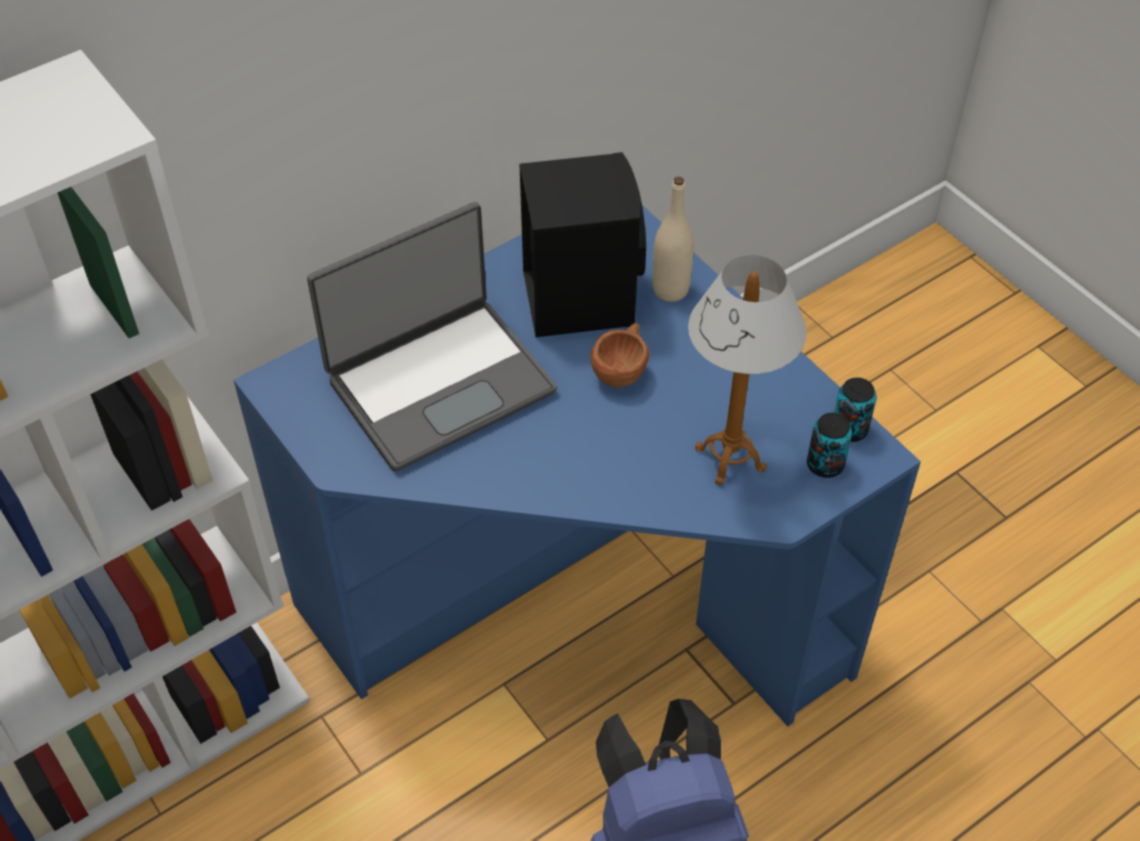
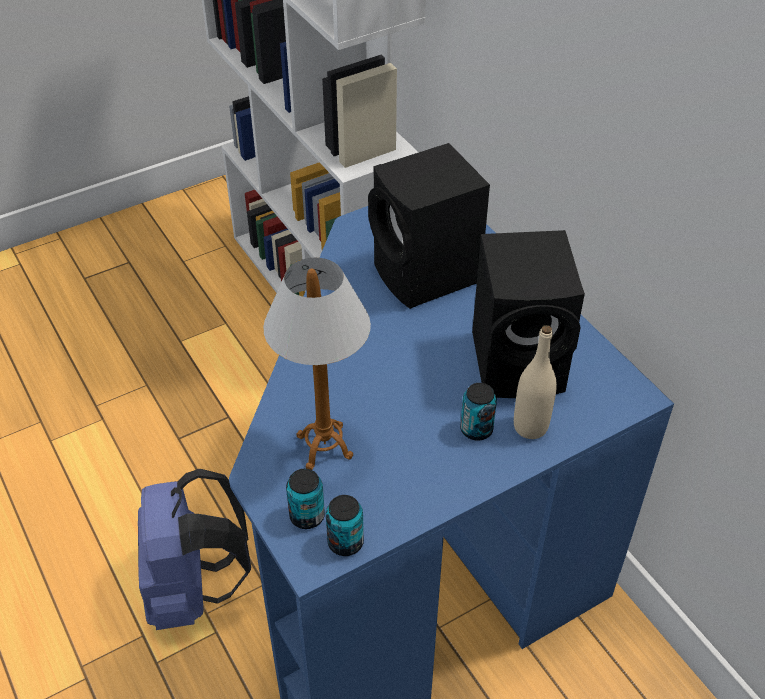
camera: 95 degrees right, 5 degrees down
(439, 383) = (427, 276): laptop -> black speaker
(622, 369) = (433, 384): brown cup -> none
(681, 332) = (476, 429): none -> can

